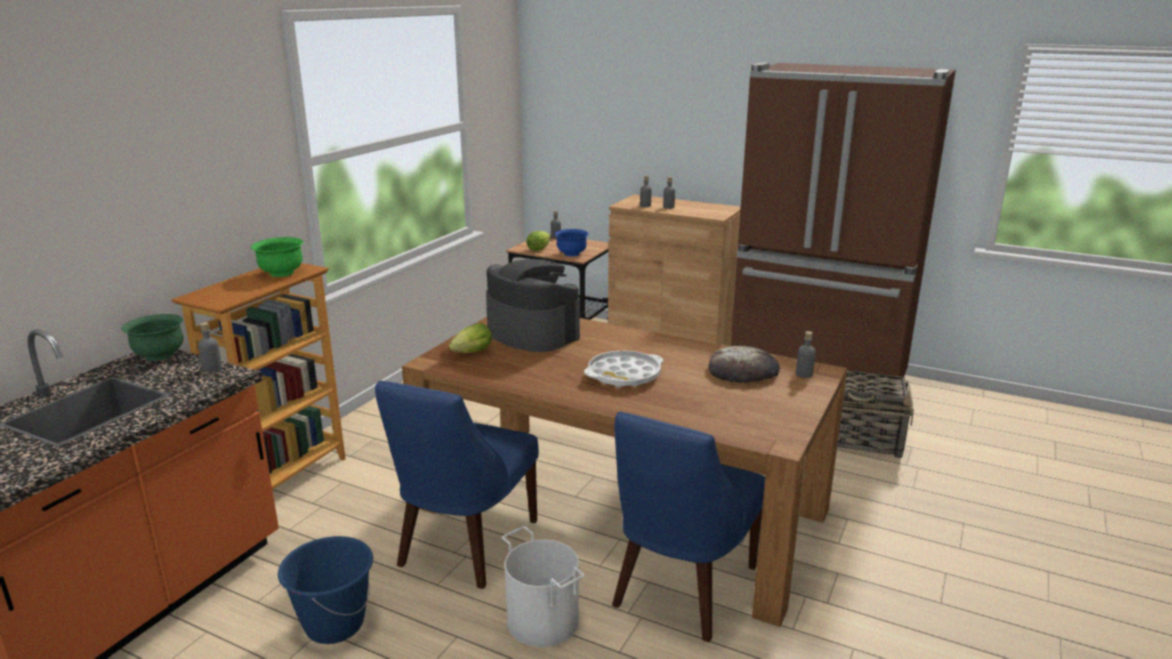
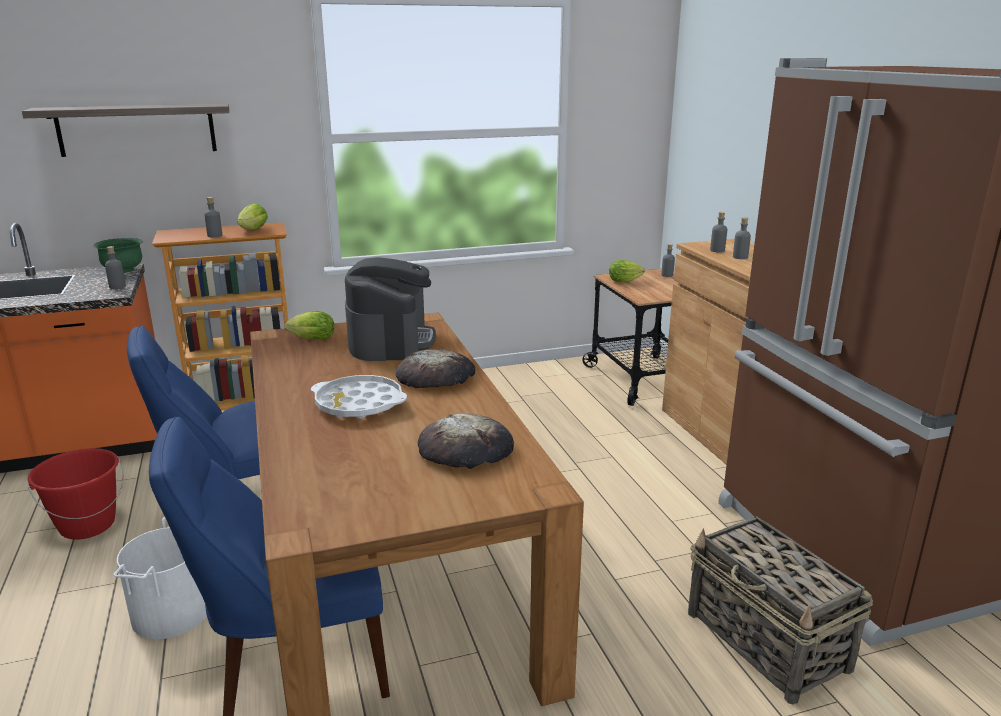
camera: 45 degrees right, 0 degrees up
(136, 182) = (137, 129): none -> shelf
(281, 273) = (252, 230): green bowl -> lettuce
(334, 625) = (87, 525): blue bucket -> red bucket
(571, 254) = (645, 293): blue bowl -> none
(622, 342) = (436, 376): none -> bread
(804, 374) = (514, 483): grey bottle -> grey bottle (215, 235)

